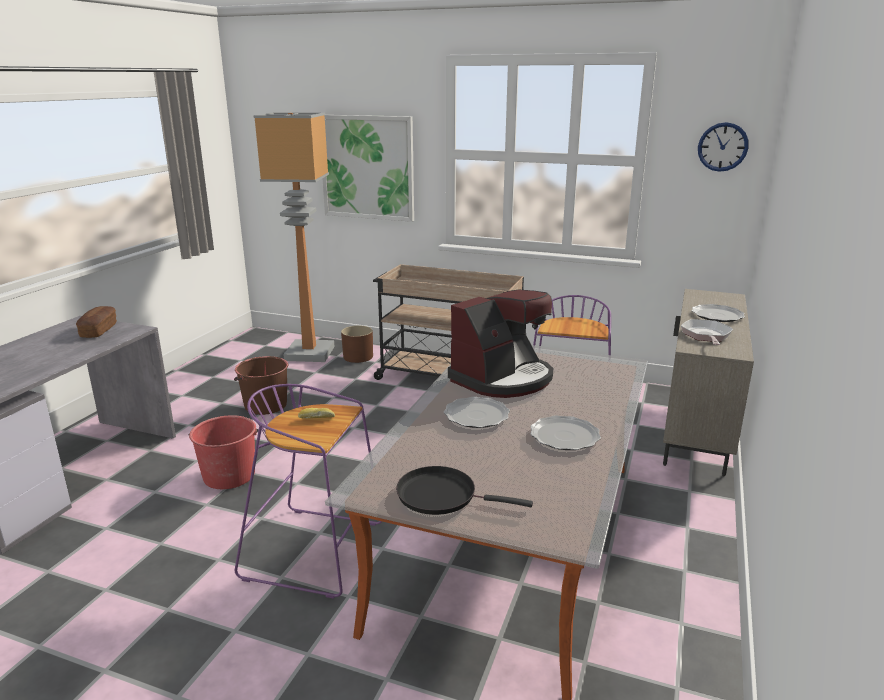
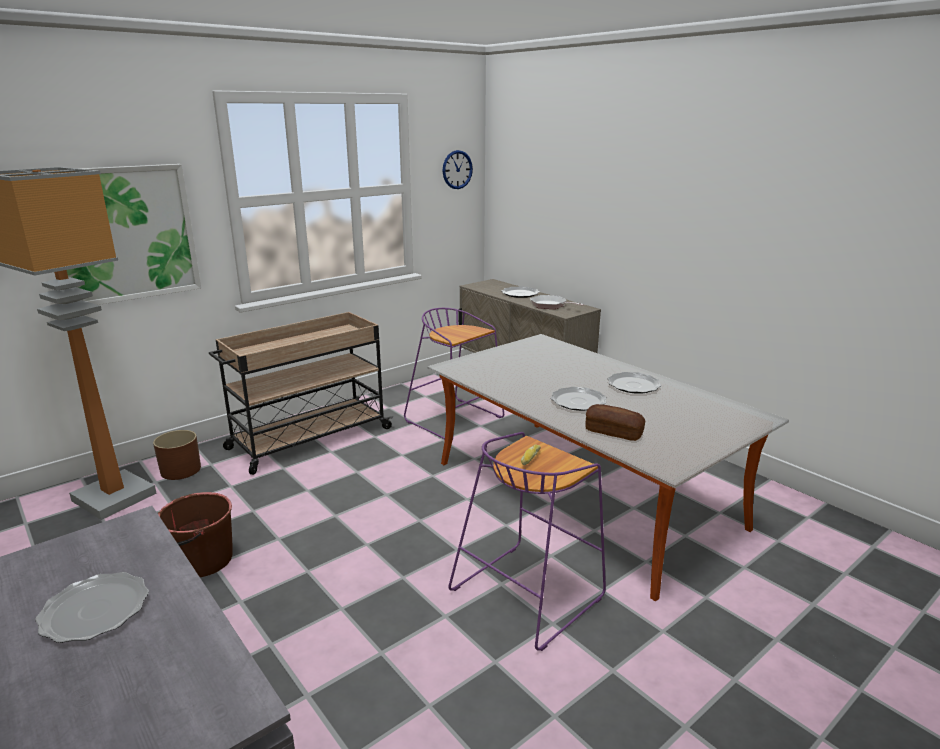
camera: 60 degrees left, 0 degrees up
(49, 349) = (95, 610): none -> plate
(99, 330) = (81, 555): bread -> bread (613, 432)
(229, 475) = (336, 622): red bucket -> none
(442, 495) = (692, 441): black frying pan -> none
(503, 379) = (523, 378): coffee machine -> none

